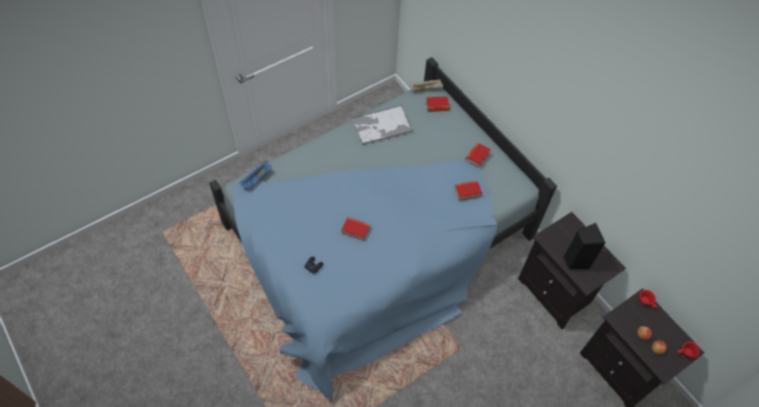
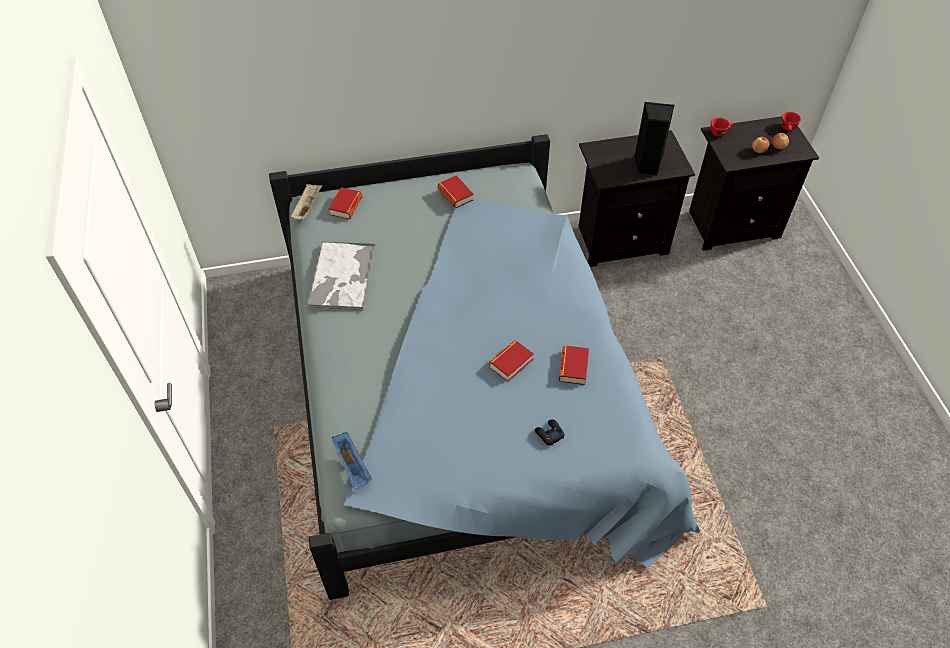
camera: 65 degrees left, 5 degrees down
(467, 192) = (506, 223): book -> book (573, 367)

